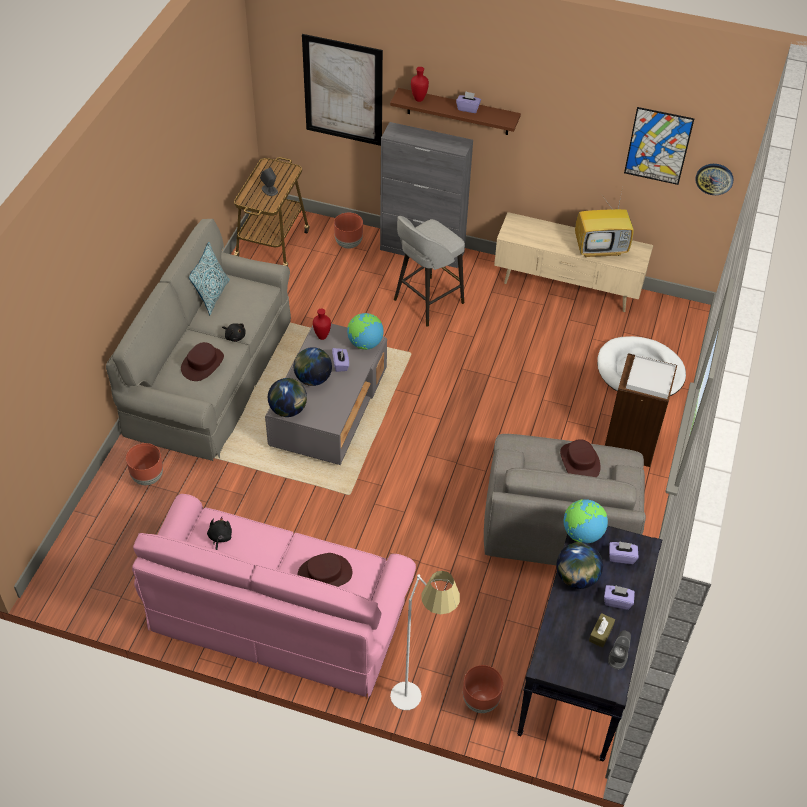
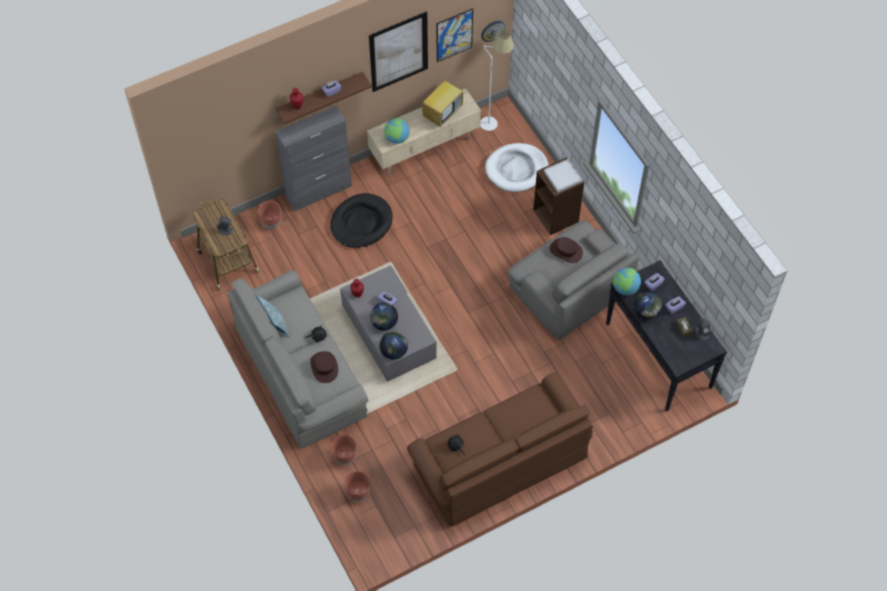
camera: 45 degrees left, 10 degrees up
(278, 615) = (500, 461): pink sofa -> brown sofa
(324, 575) = (526, 417): brown hat -> none
(343, 91) = (235, 134): picture -> picture (399, 52)
(365, 344) = (385, 279): globe -> globe (397, 138)
(420, 696) = (607, 435): white floor lamp -> white floor lamp (494, 118)
(427, 302) = (361, 223): grey stool -> black dog bed
(480, 701) = (634, 411): brown planter -> brown planter (358, 493)

